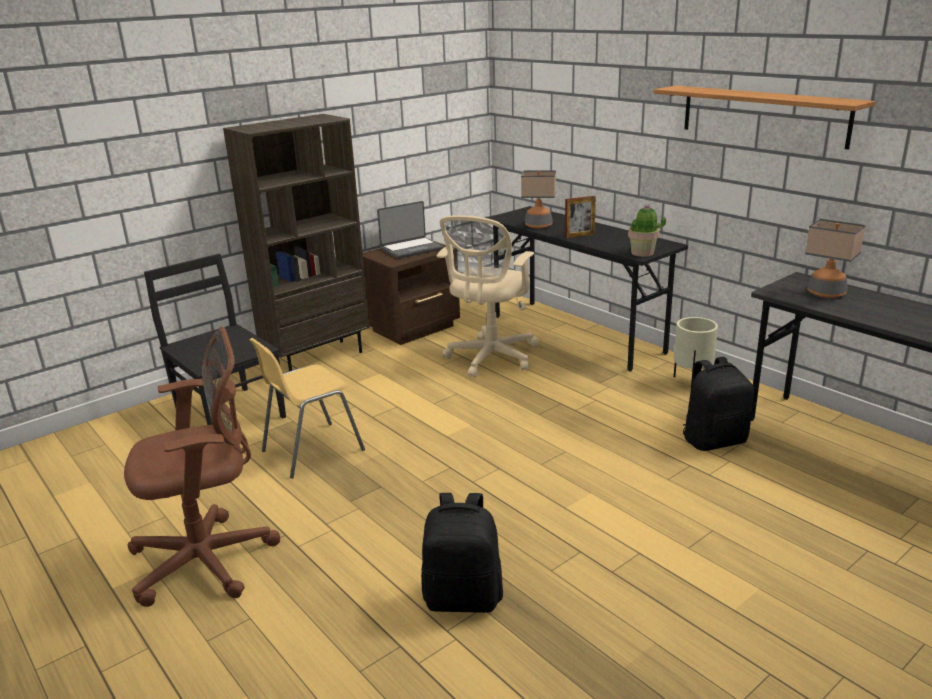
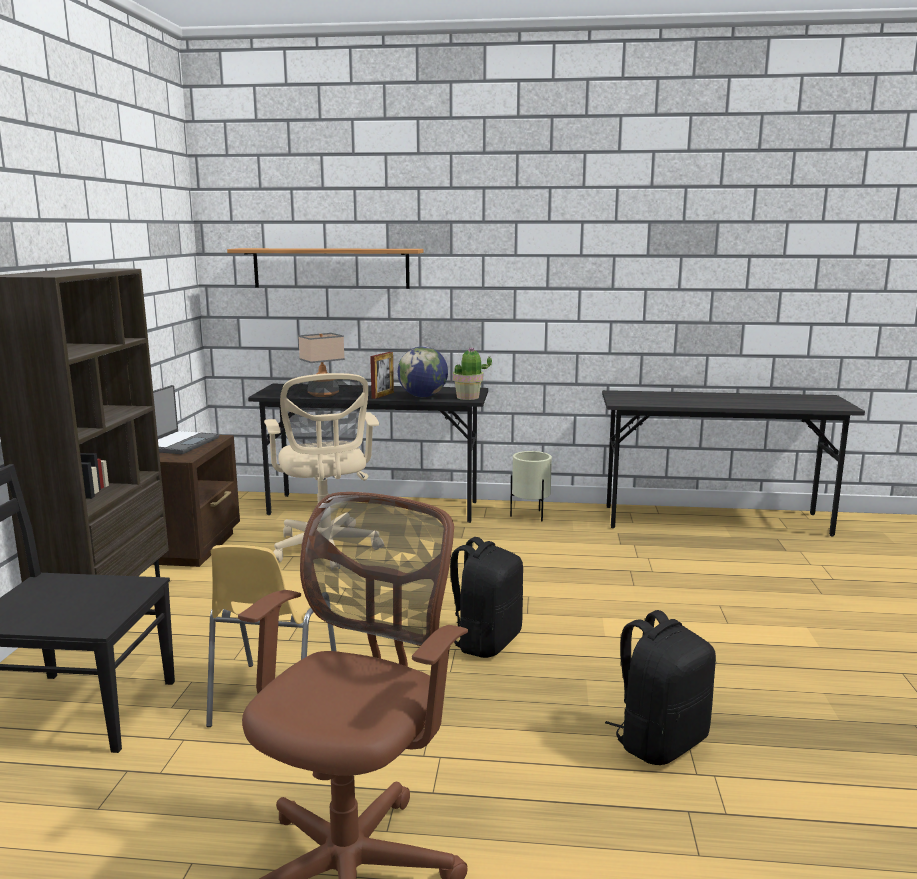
camera: 45 degrees left, 10 degrees down
(608, 244) = (423, 396): none -> globe
(714, 440) = (614, 548): black backpack -> black backpack (485, 641)
(763, 115) = (553, 257): shelf -> shelf (331, 268)
(825, 293) = (652, 397): table lamp -> none

